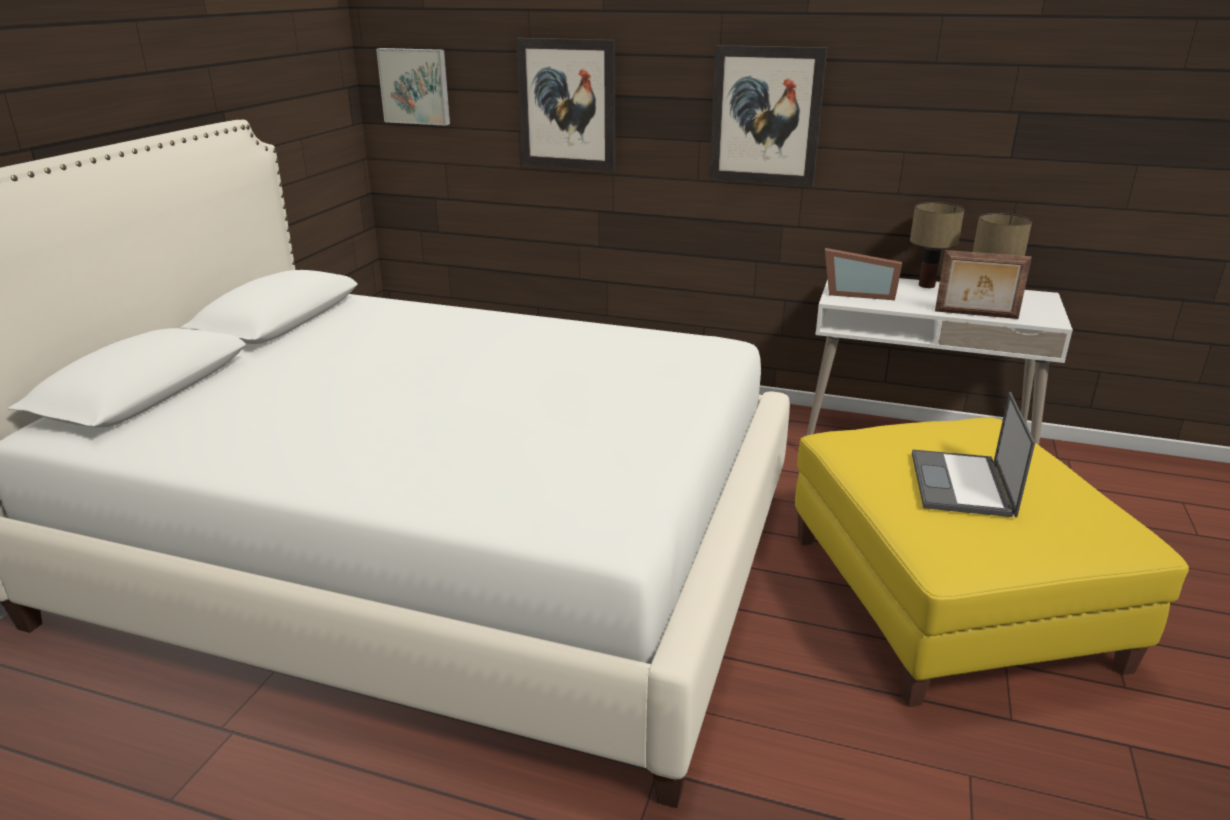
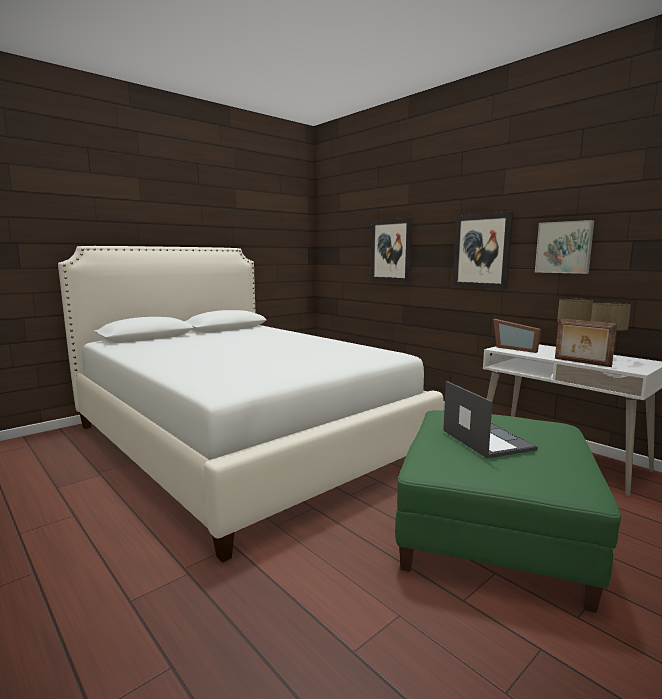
camera: 30 degrees right, 15 degrees down
(415, 86) = (333, 246): picture -> picture (564, 247)
(946, 598) = (491, 530): yellow ottoman -> green ottoman
(962, 485) = (486, 439): laptop -> laptop turned 120 degrees clockwise

